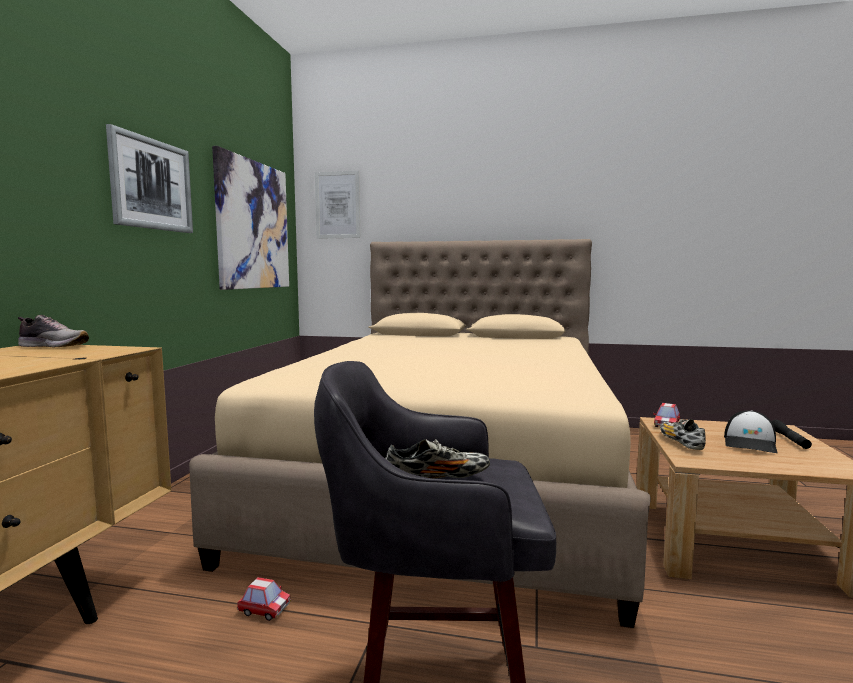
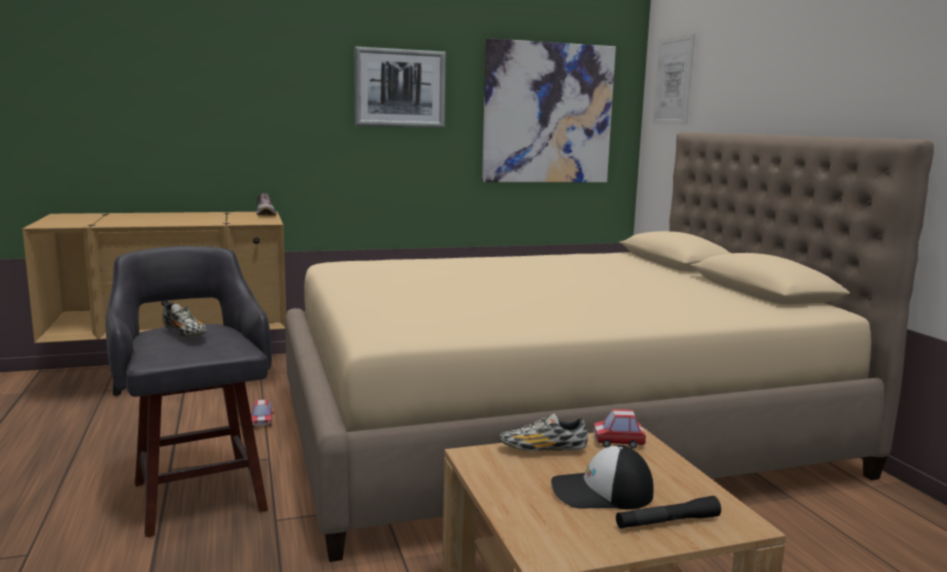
camera: 60 degrees right, 5 degrees up
(680, 442) = (543, 450): shoe -> shoe turned 150 degrees counterclockwise

